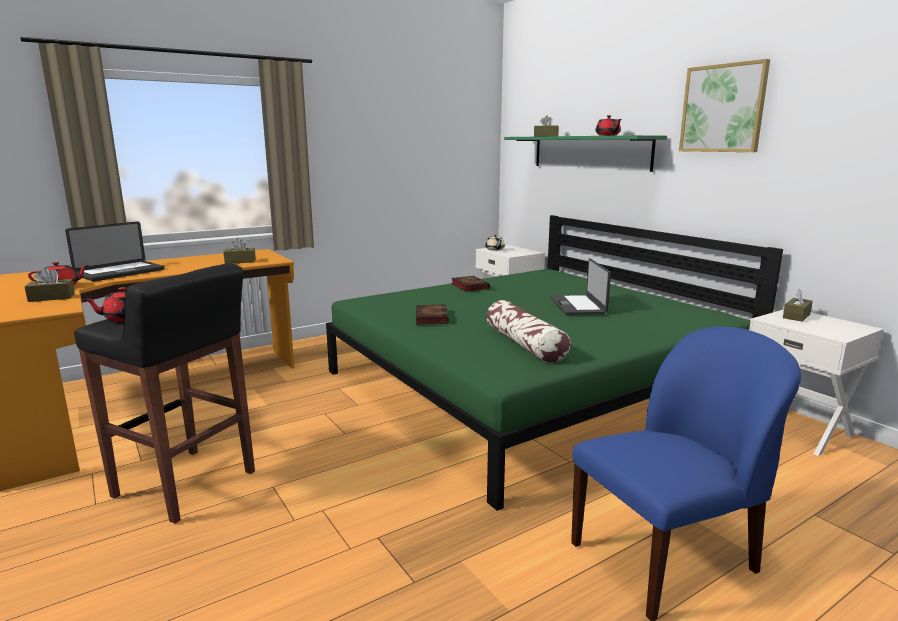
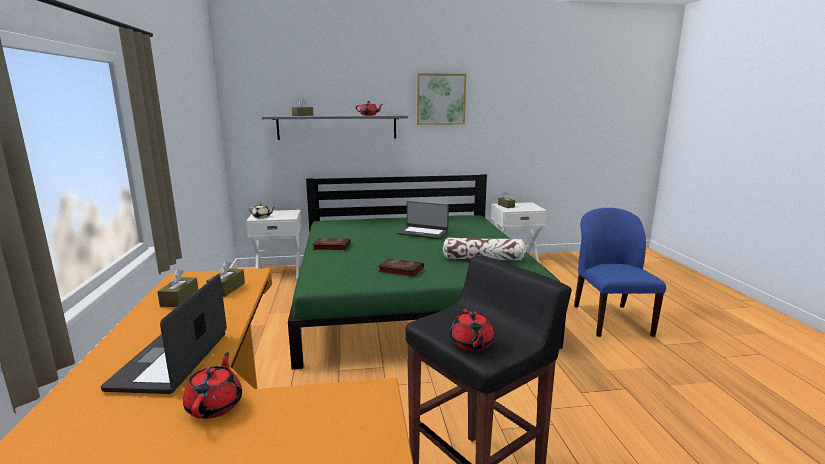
camera: 65 degrees left, 0 degrees up
(51, 298) = (291, 407): brown tissue box -> brown tissue box (180, 299)
(120, 272) = (171, 360): laptop -> laptop turned 150 degrees counterclockwise
(589, 152) = (337, 127): green shelf -> grey shelf

